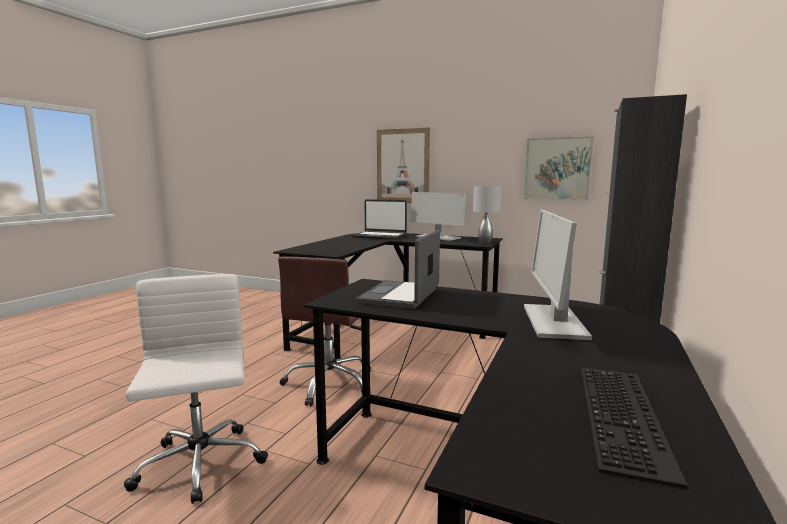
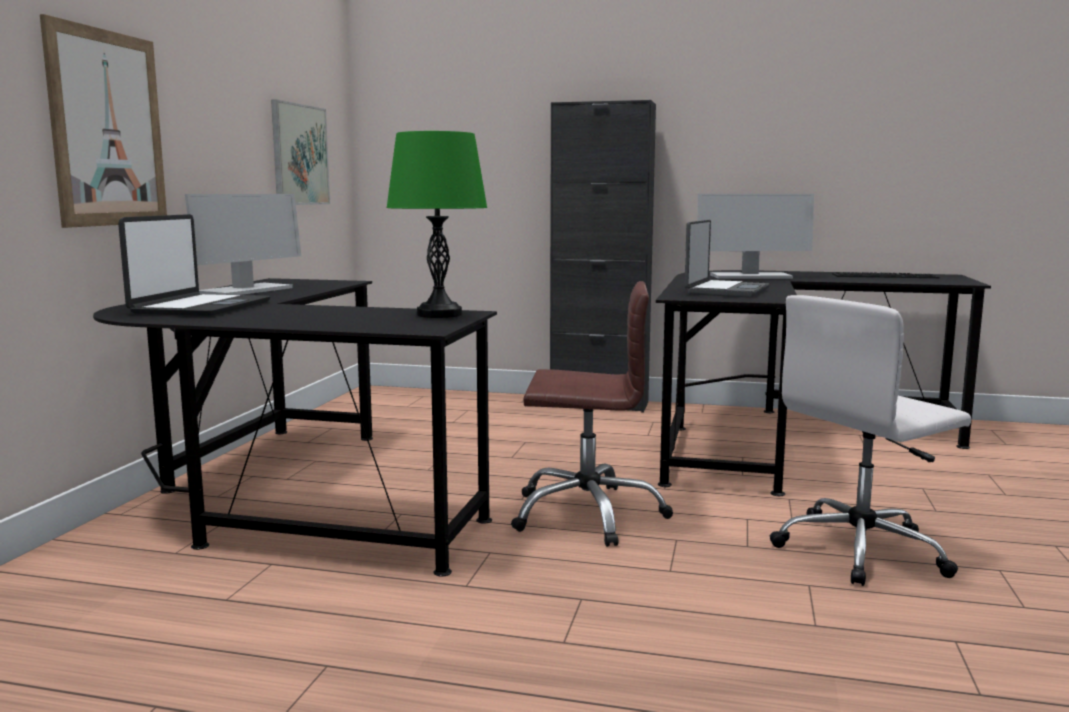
camera: 100 degrees left, 0 degrees up
(331, 251) = (439, 314): none -> green table lamp
(401, 296) = (725, 291): laptop -> laptop turned 75 degrees counterclockwise
(485, 243) = (329, 281): grey table lamp -> none

